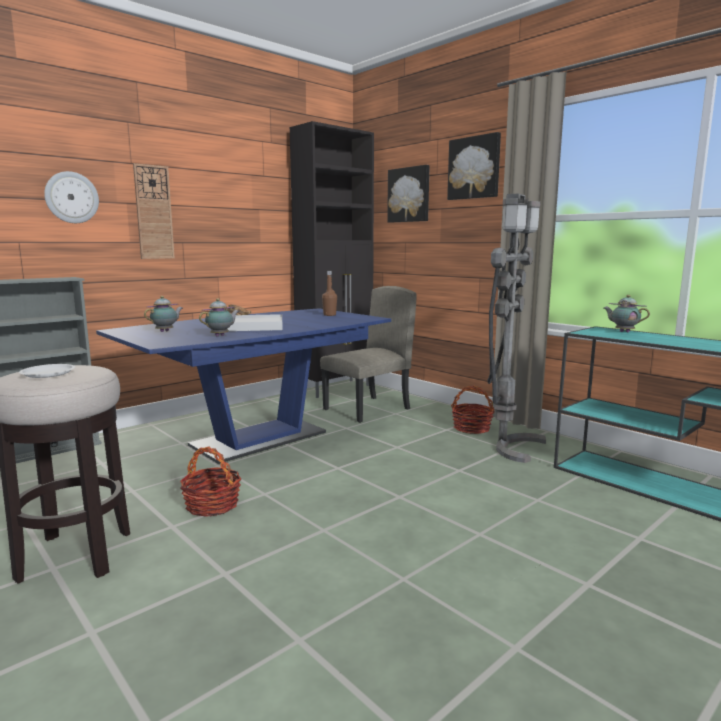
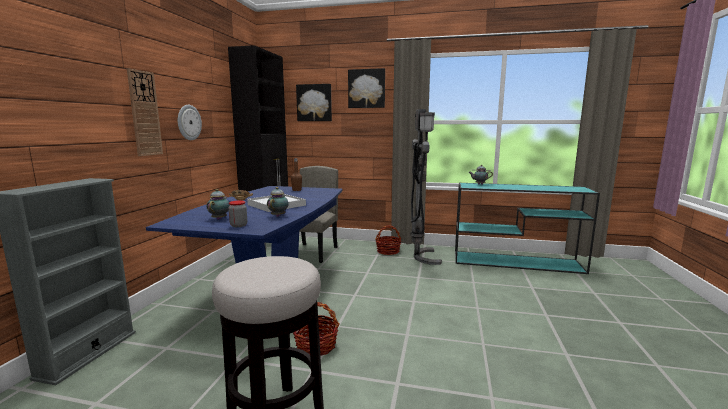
camera: 35 degrees left, 0 degrees up
(47, 374) = (268, 270): white plate -> none
(71, 197) = (78, 99): wall clock -> wall clock (188, 122)
(159, 338) = (238, 225): none -> jar

